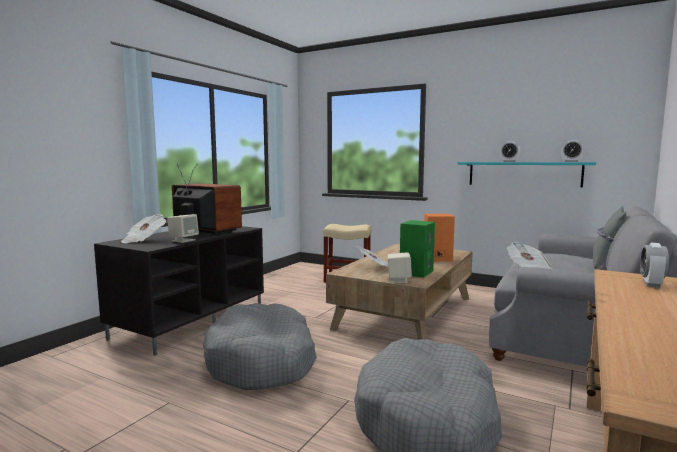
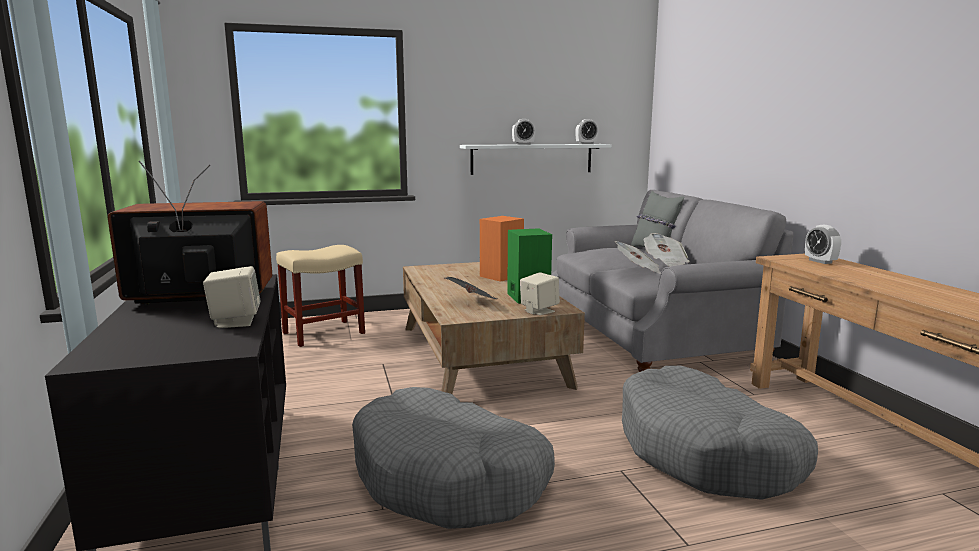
camera: 45 degrees left, 5 degrees up
(144, 240) = (144, 339): newspaper -> newspaper (665, 262)
(523, 174) = (532, 158): turquoise shelf -> white shelf

